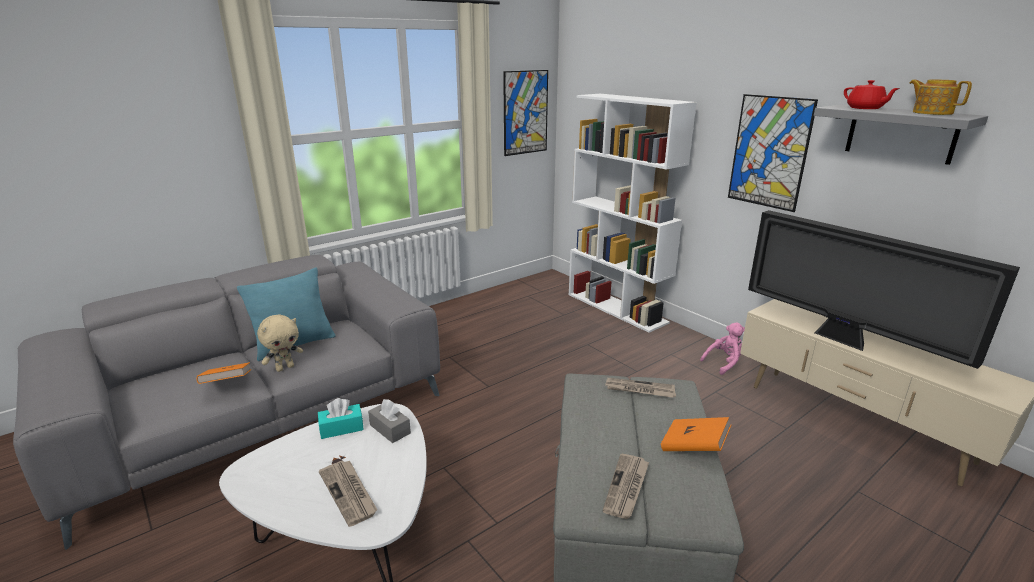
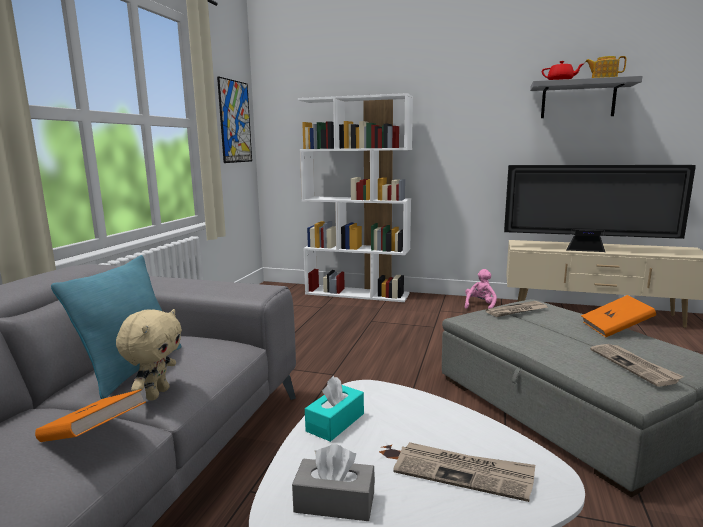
camera: 35 degrees left, 10 degrees down
(390, 429) = (390, 402): grey tissue box -> grey tissue box (334, 502)
(769, 152) = (480, 129): picture -> none

